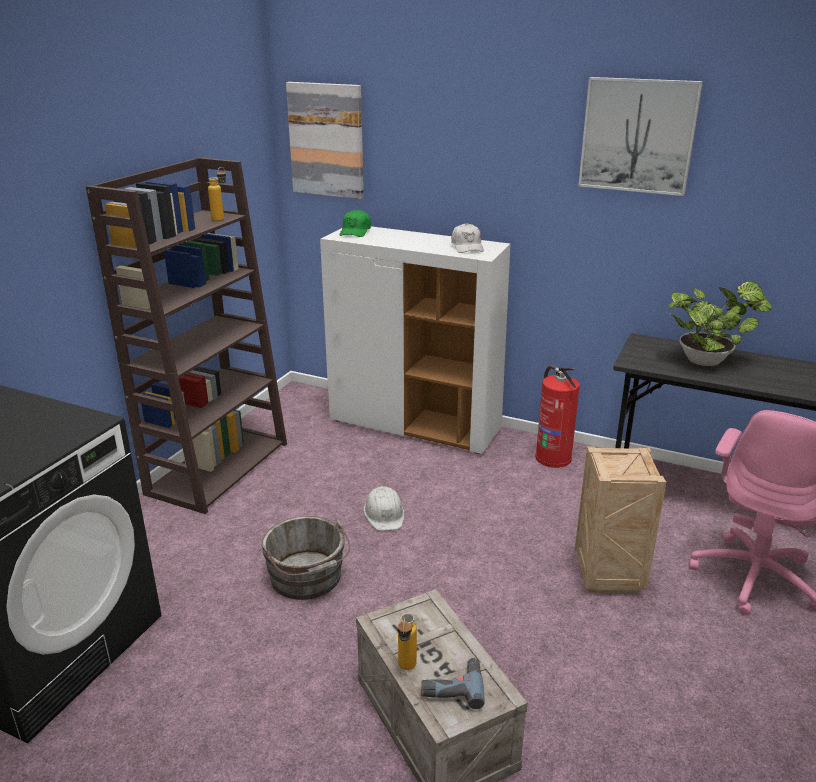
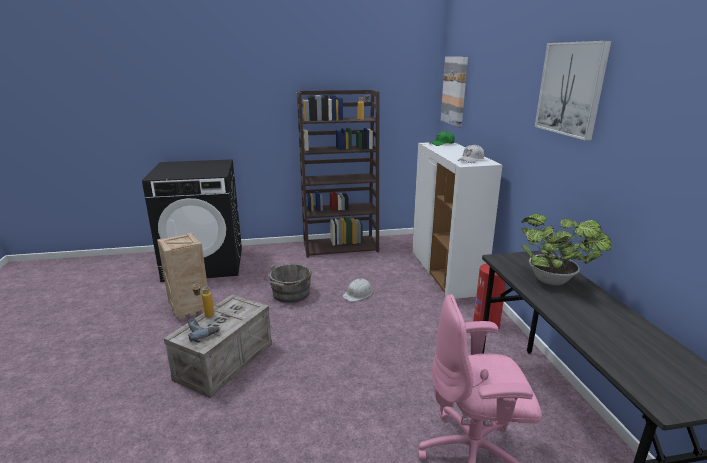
camera: 55 degrees right, 5 degrees down
(609, 577) = (391, 383): crate -> crate (189, 309)

